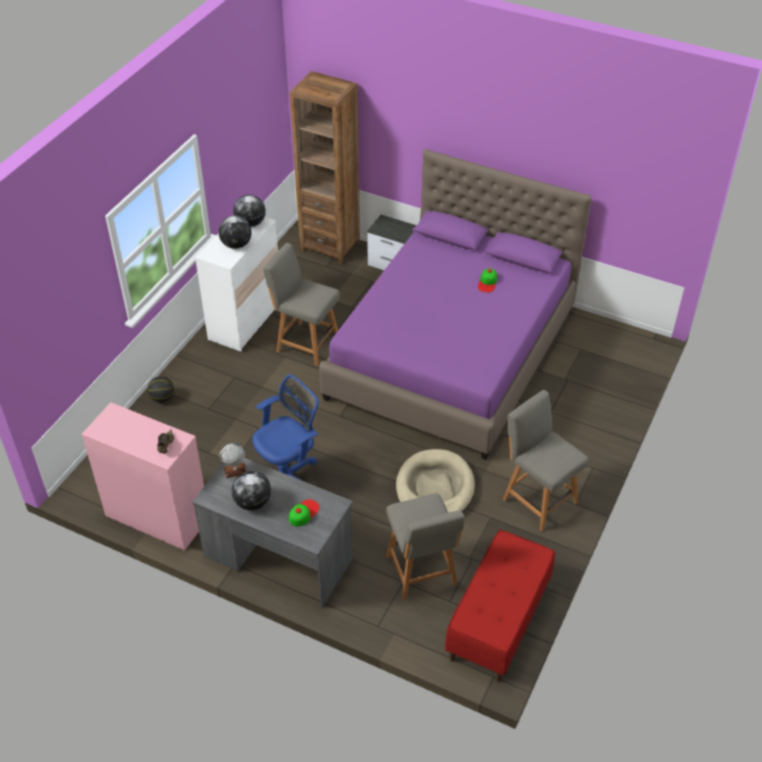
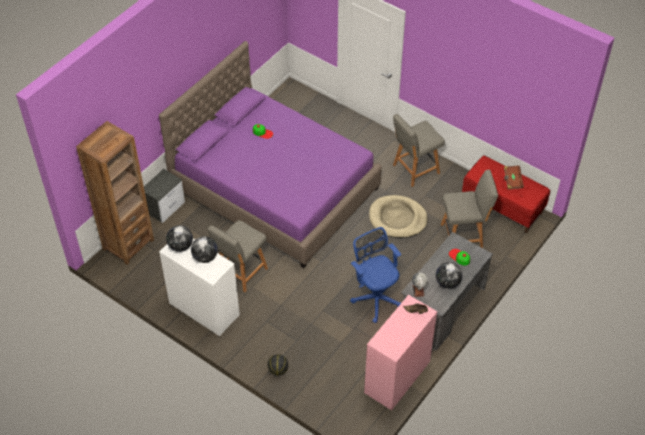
camera: 80 degrees left, 5 degrees up
(508, 594) = (512, 181): none -> brown book

